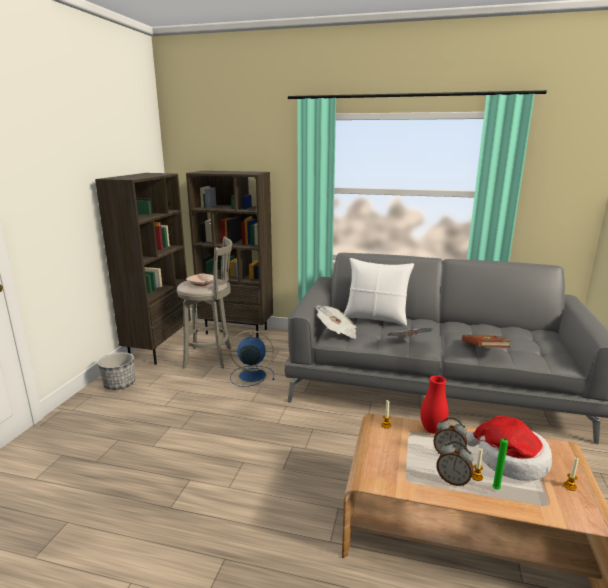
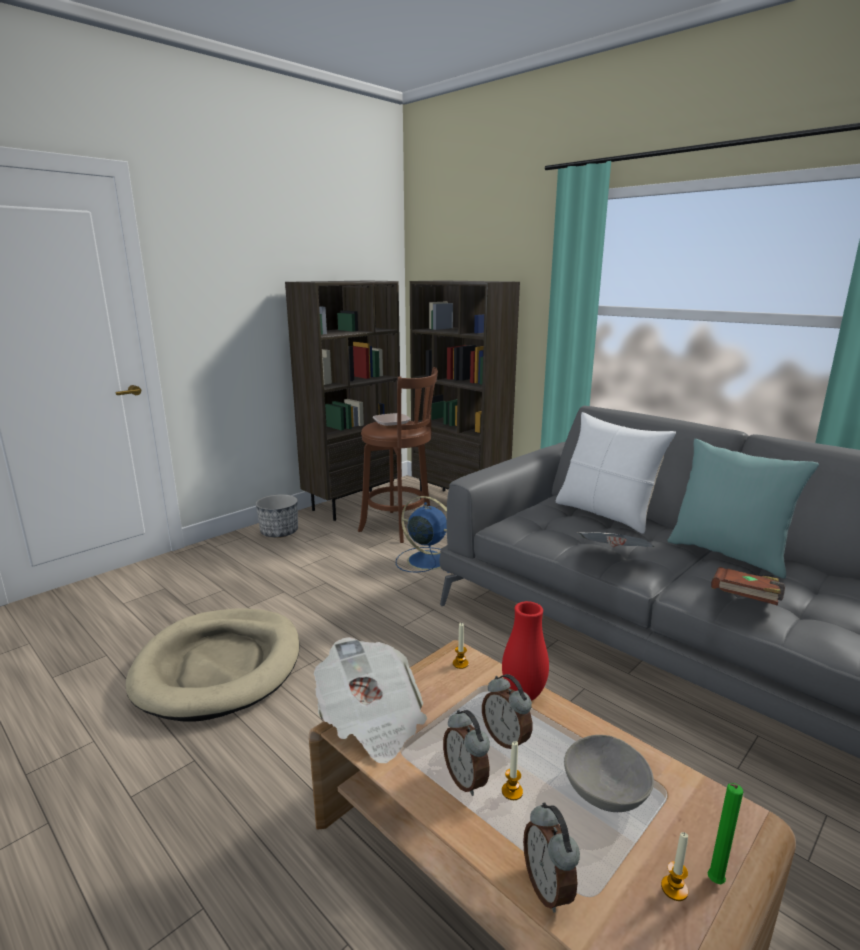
camera: 30 degrees right, 0 degrees up
(176, 493) = (219, 666): none -> beige dog bed
(211, 357) = (400, 527): grey stool -> brown stool
(337, 332) = (521, 520): newspaper -> newspaper (371, 721)
(453, 327) = (728, 554): none -> turquoise pillow
(496, 490) = (520, 826): green candle -> green candle (713, 883)
(509, 460) = (604, 791): hat -> grey bowl
(532, 509) = (548, 887): none -> alarm clock

